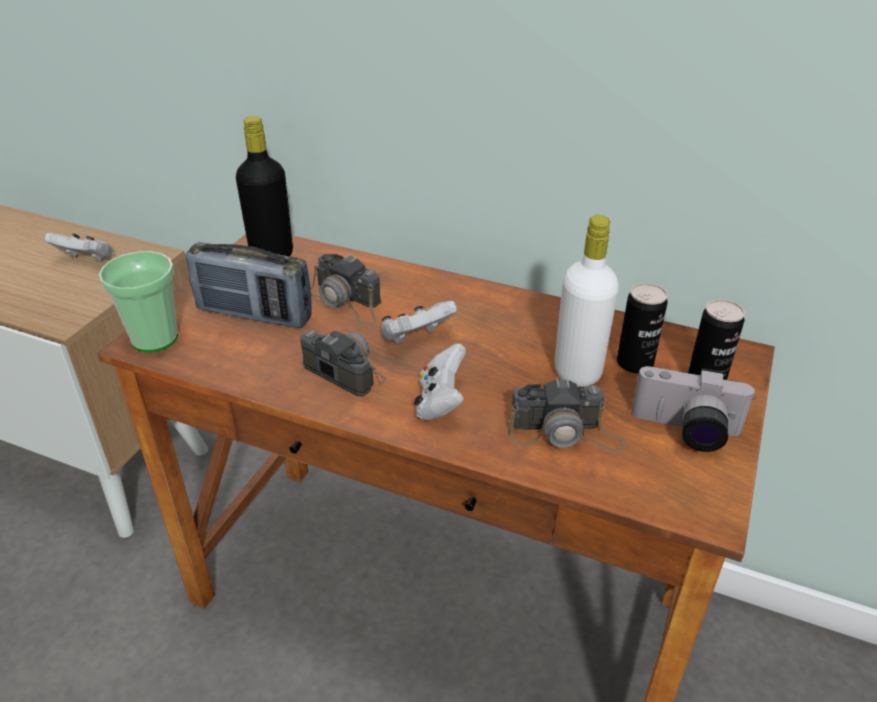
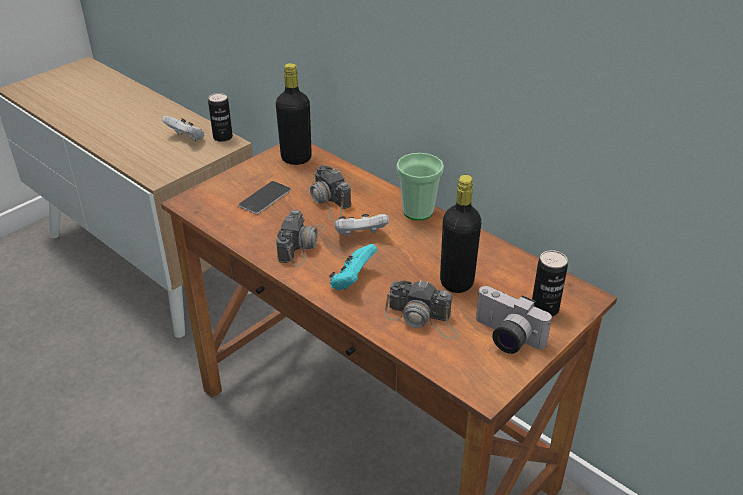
camera: 20 degrees right, 0 degrees up
(154, 338) = (197, 201): cup -> cup (418, 211)
(254, 314) = (265, 197): radio -> phone
(341, 366) = (302, 243): camera -> camera turned 45 degrees clockwise
(440, 402) = (352, 280): white game controller -> turquoise game controller
(577, 372) = (456, 282): white bottle -> black bottle
(634, 363) = (501, 285): can -> can (223, 137)

